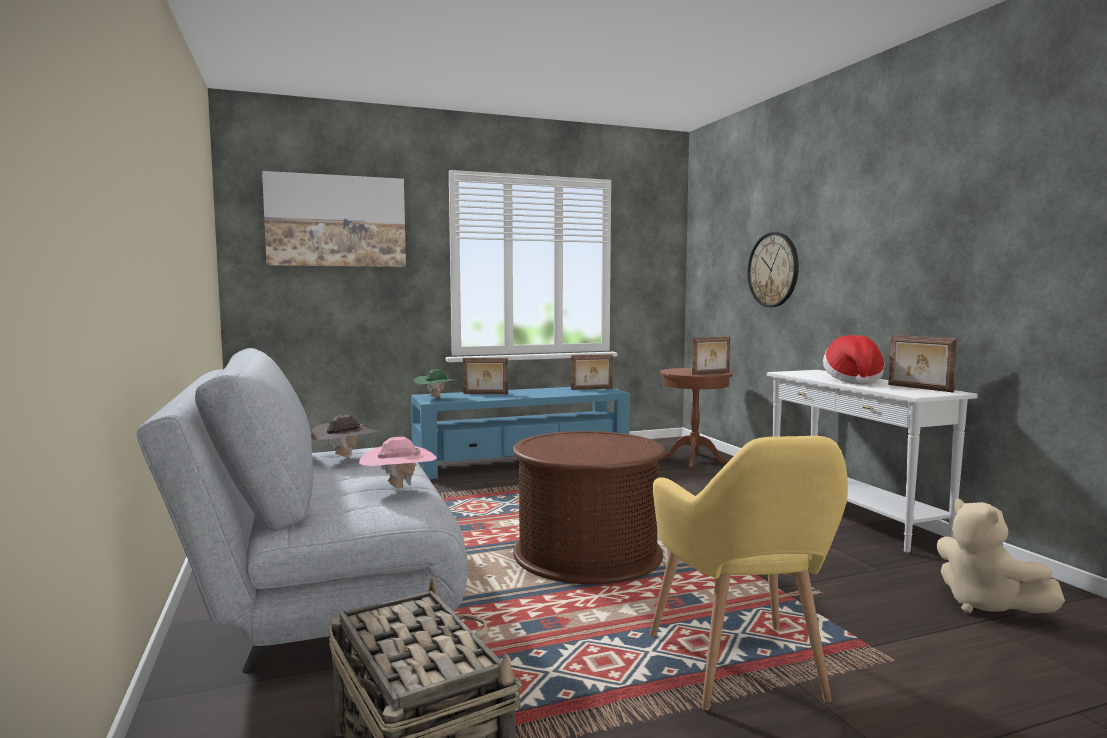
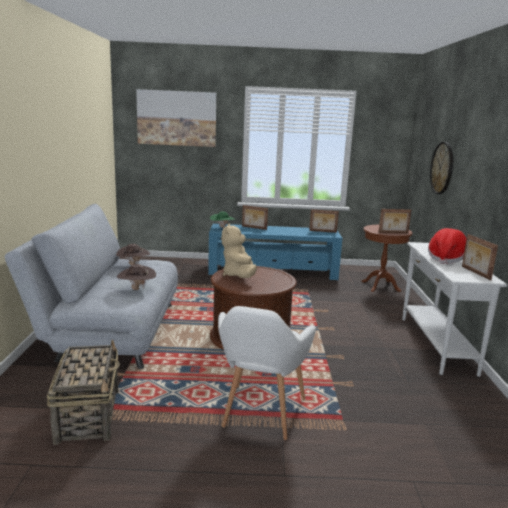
camera: 20 degrees right, 10 degrees up
(398, 488) = (137, 289): pink hat -> brown hat
(742, 673) = (260, 416): yellow armchair -> white armchair
(985, 606) = (444, 416): beige plush toy -> beige plush toy (239, 276)

